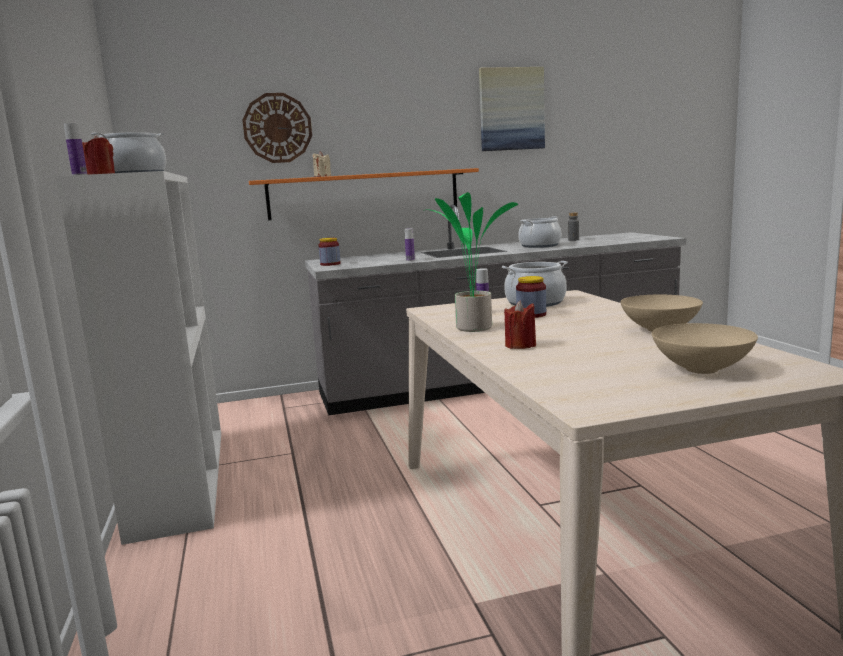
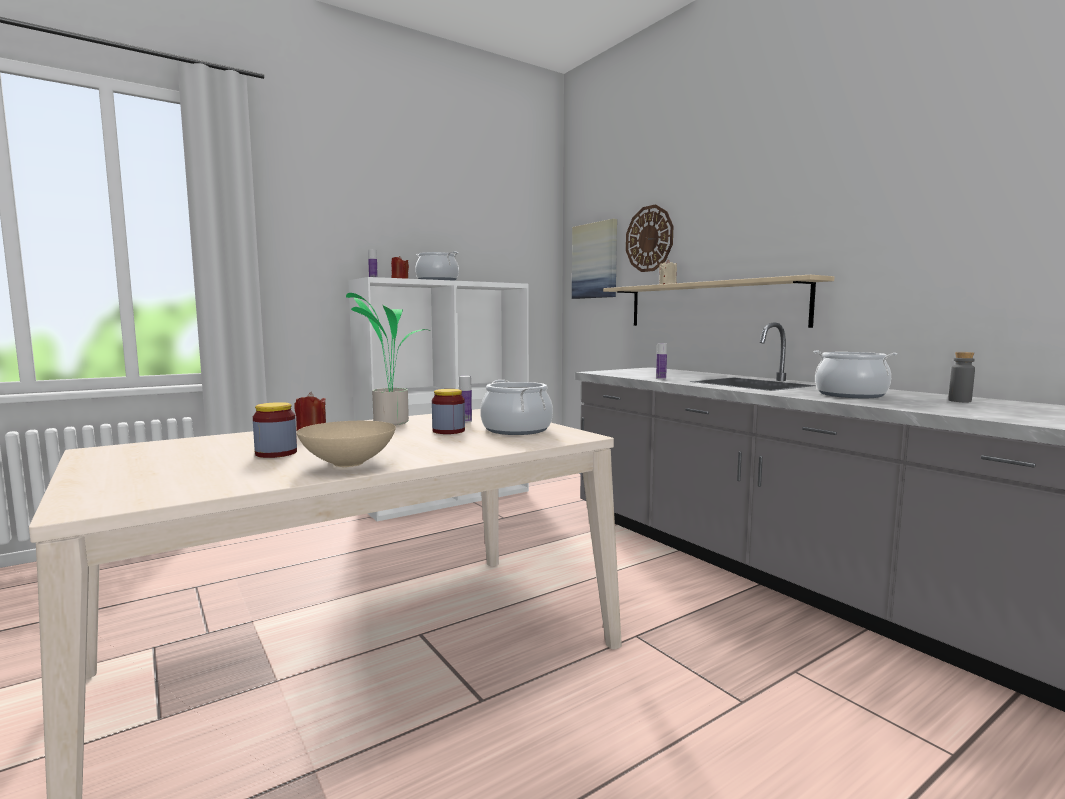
camera: 70 degrees right, 5 degrees down
(330, 264) = (622, 371): jar -> jar (276, 453)
(364, 194) = (711, 305): orange shelf -> beige shelf
(511, 109) = (916, 182): picture -> picture (595, 261)
(700, 369) = (163, 472): beige bowl -> none

